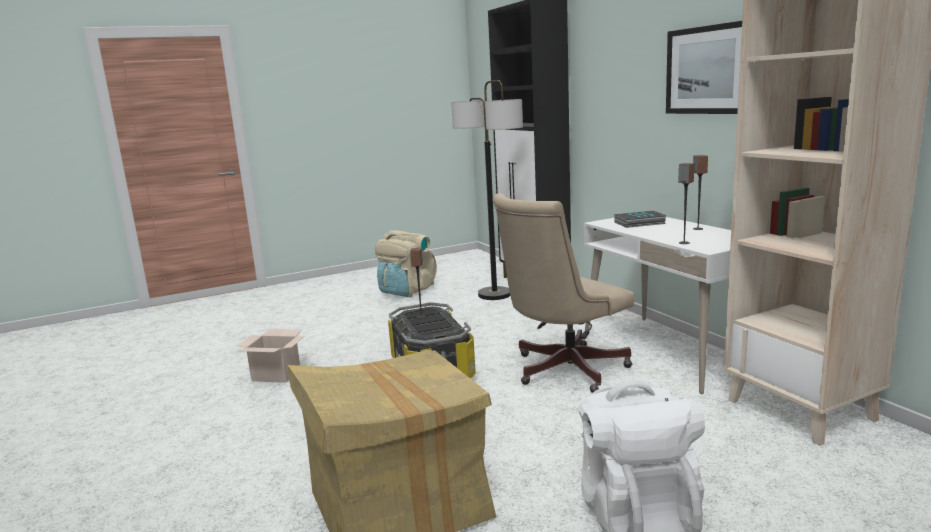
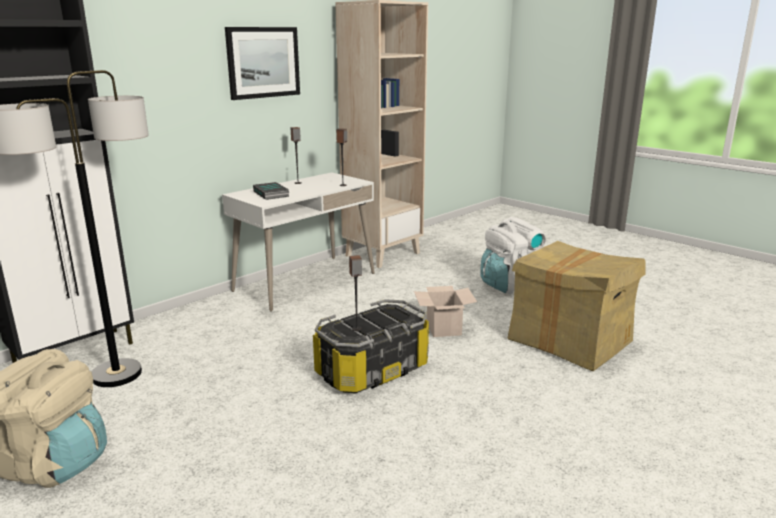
camera: 110 degrees left, 5 degrees up
(277, 374) = (423, 479): cardboard box -> cardboard box (442, 328)
(562, 370) = (351, 314): beige office chair -> none

